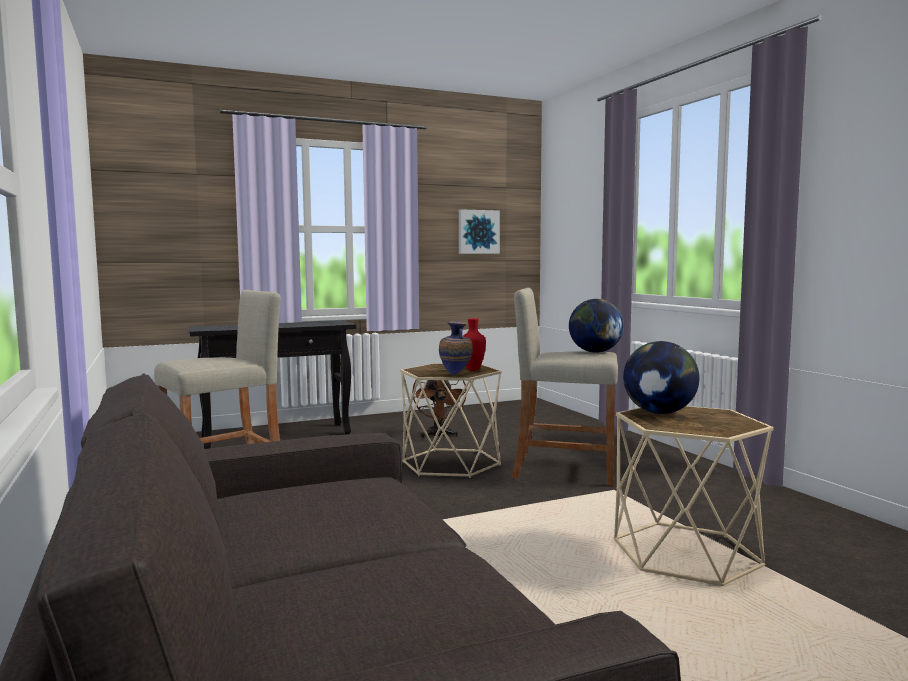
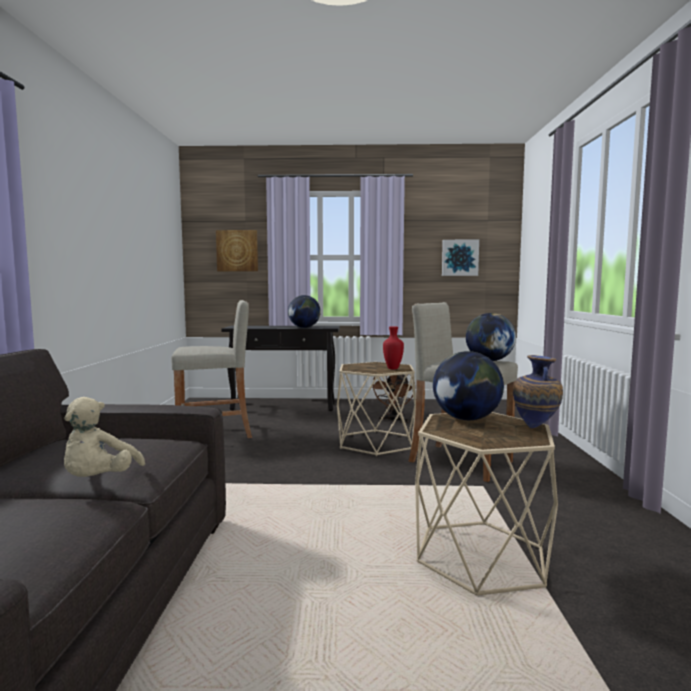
camera: 25 degrees right, 0 degrees up
(186, 217) = (237, 251): none -> picture
(306, 325) = (304, 327): none -> globe
(395, 532) = (99, 481): none -> beige plush toy
(456, 375) = (370, 371): vase -> vase (536, 428)

